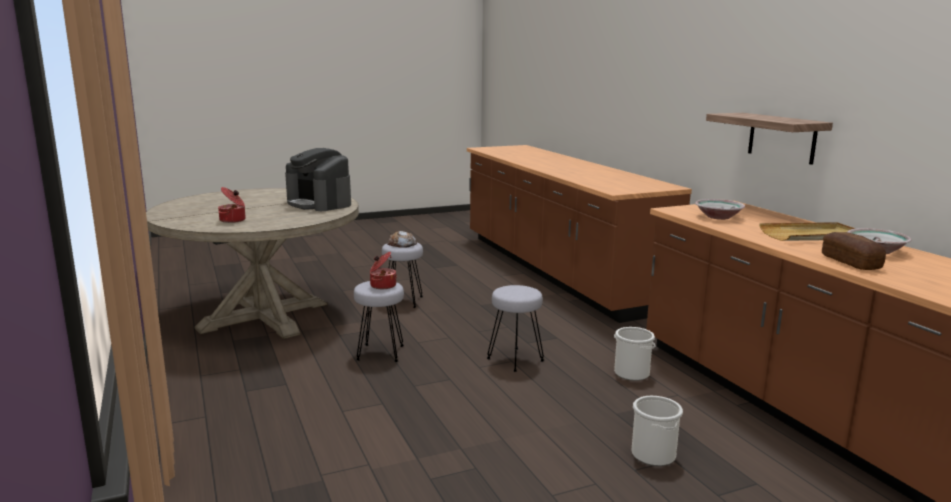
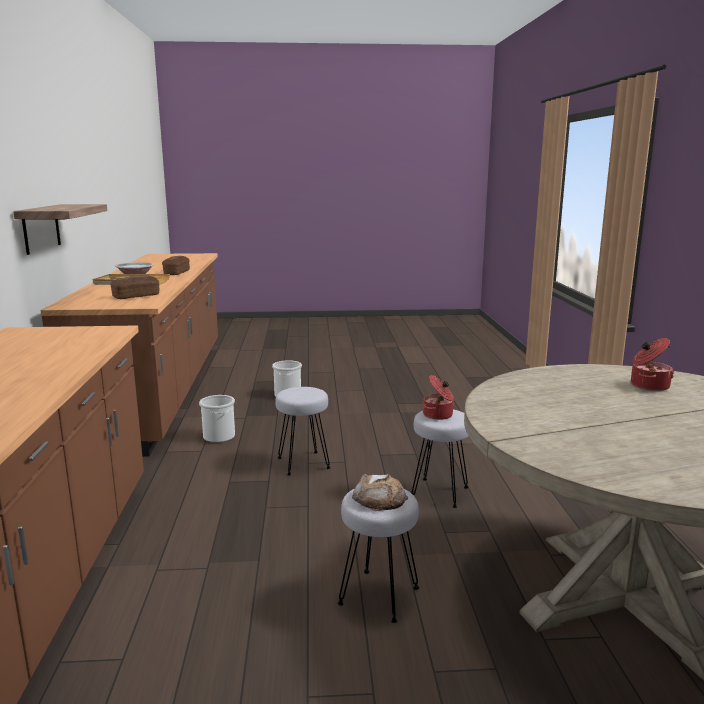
camera: 160 degrees left, 0 degrees up
(319, 203) = (535, 415): coffee machine -> none
(718, 217) = (136, 296): bowl -> bread

